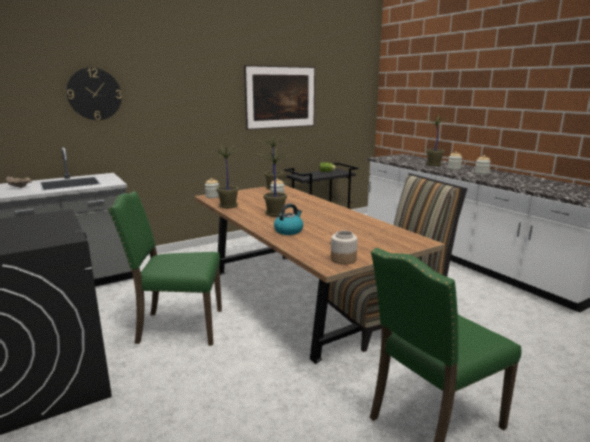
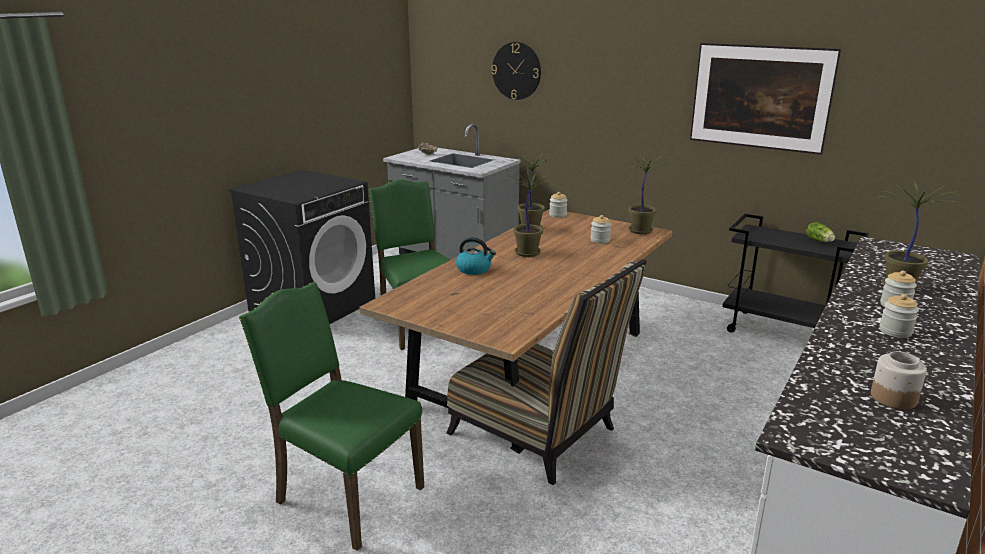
camera: 65 degrees right, 5 degrees up
(343, 259) = (407, 306): jar -> jar (893, 398)

